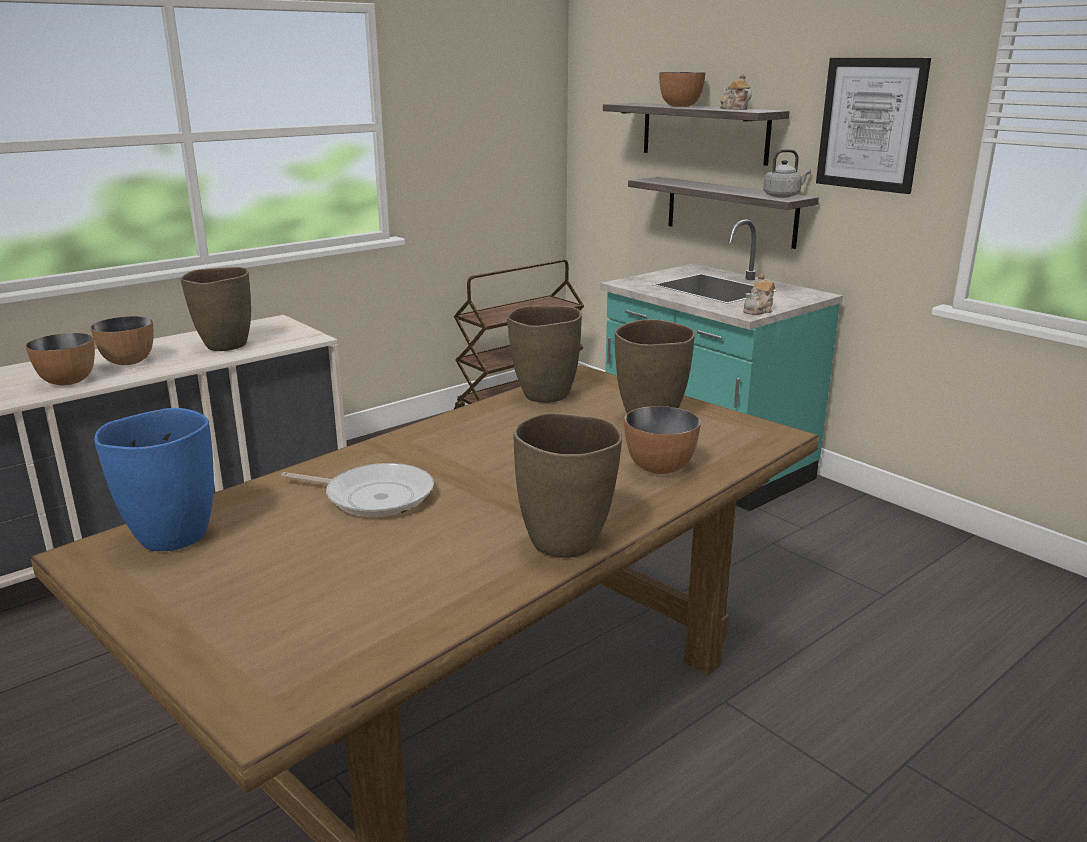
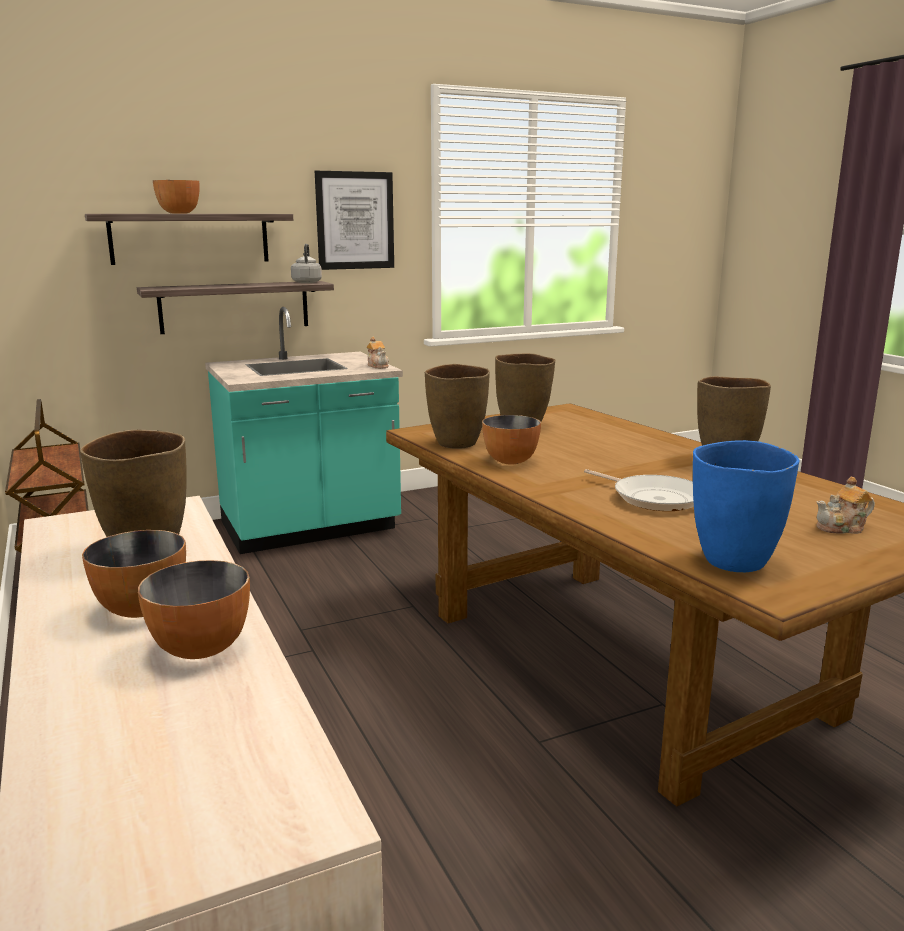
camera: 75 degrees left, 5 degrees down
(374, 496) = (653, 498): frying pan -> frying pan turned 105 degrees clockwise
(659, 468) = (614, 433): bowl -> bowl (511, 461)
(733, 109) = (243, 213): teapot -> teapot (842, 528)

